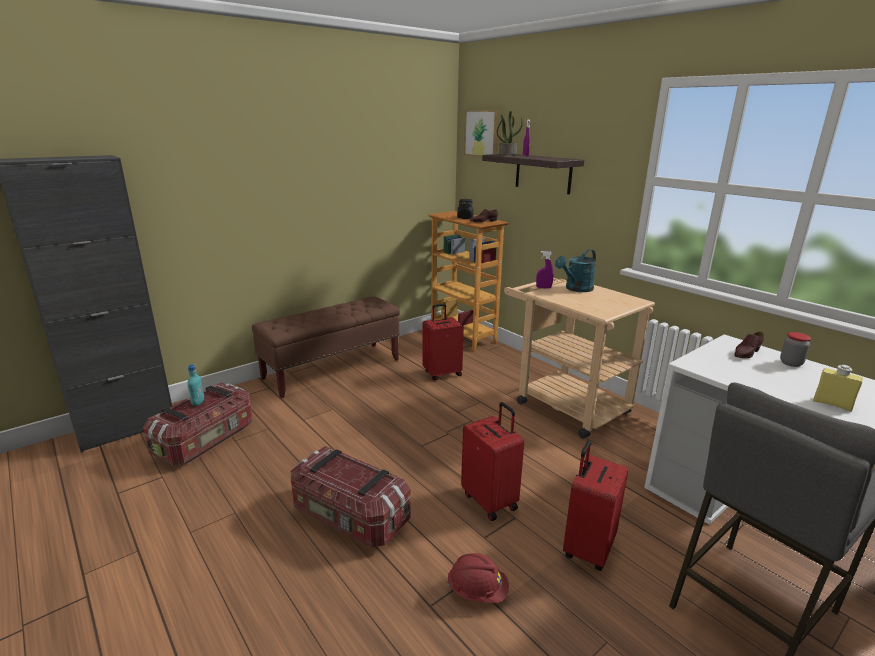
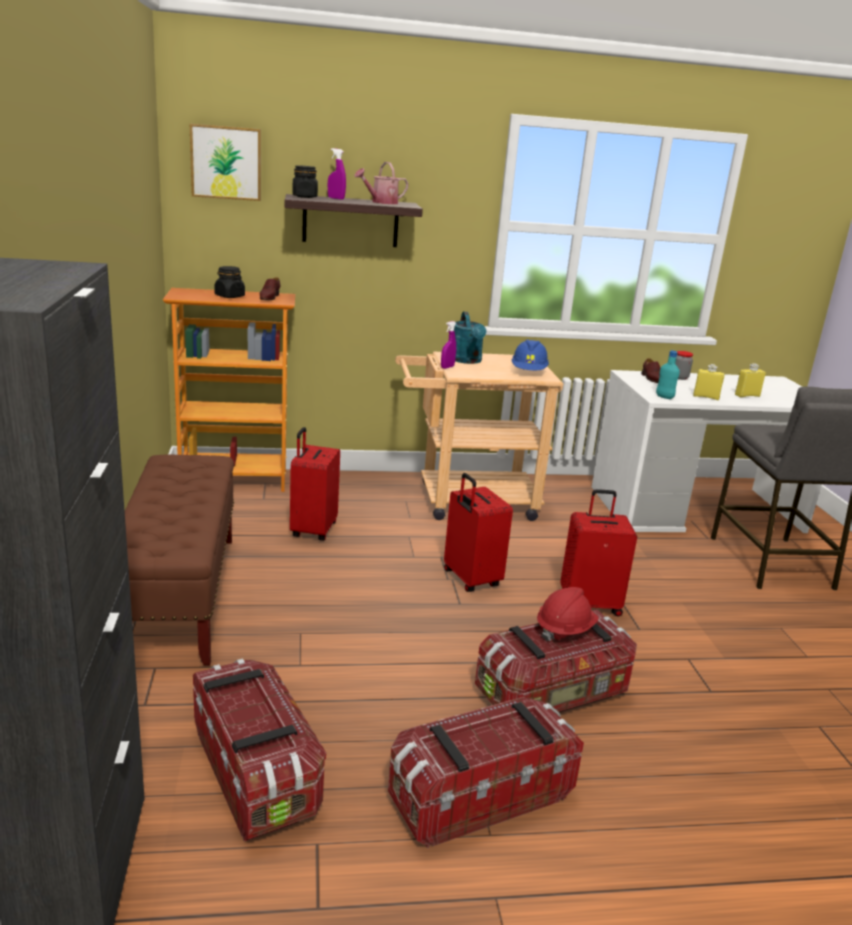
camera: 60 degrees left, 0 degrees up
(198, 403) = (242, 711): turquoise bottle -> turquoise bottle (664, 397)
(223, 517) = (479, 796): none -> storage box
(477, 591) = (705, 660): red hard hat -> red hard hat (564, 630)
(507, 154) = (304, 197): potted plant -> black jar
(547, 158) = (381, 202): none -> watering can
(587, 548) = (682, 589): red suitcase -> red suitcase (470, 579)
(599, 307) = (528, 372): none -> blue hard hat
(759, 384) = (706, 397): none -> yellow bottle

